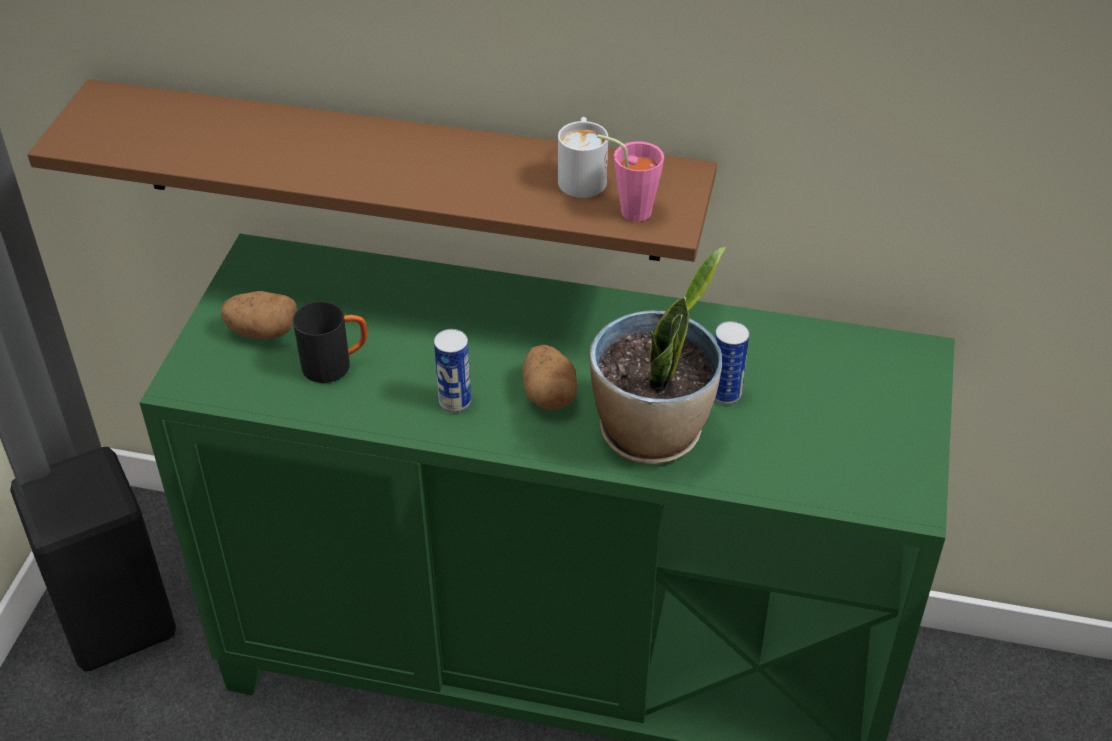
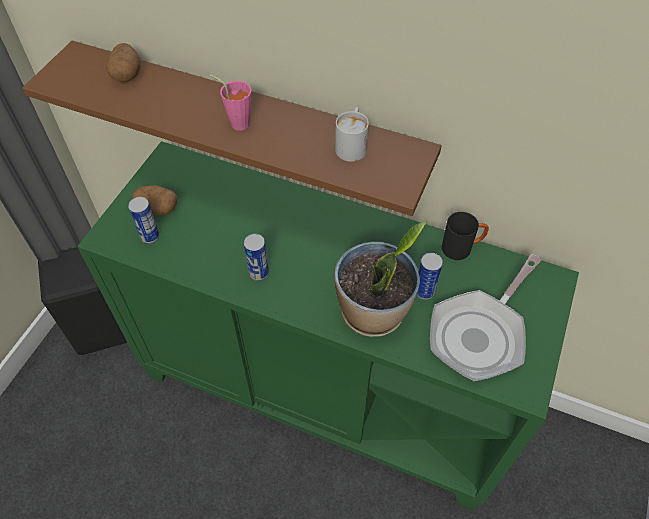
camera: 10 degrees right, 10 degrees up
(260, 373) = (150, 236): none -> can
(336, 365) = (195, 237): black mug -> black mug (462, 248)
(549, 394) = (316, 276): potato -> potato (127, 74)
(629, 210) = (376, 174): pink cup -> pink cup (236, 122)
(823, 440) = (480, 334): none -> frying pan

